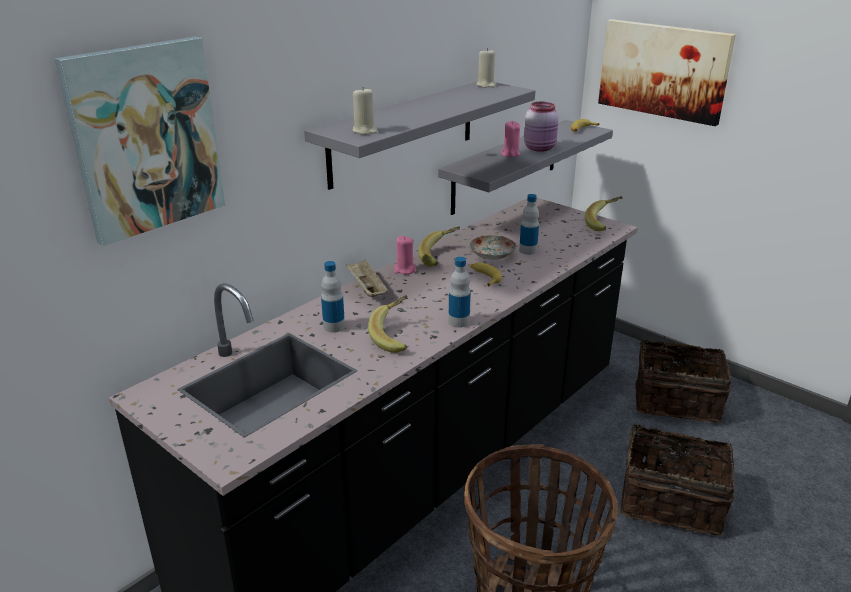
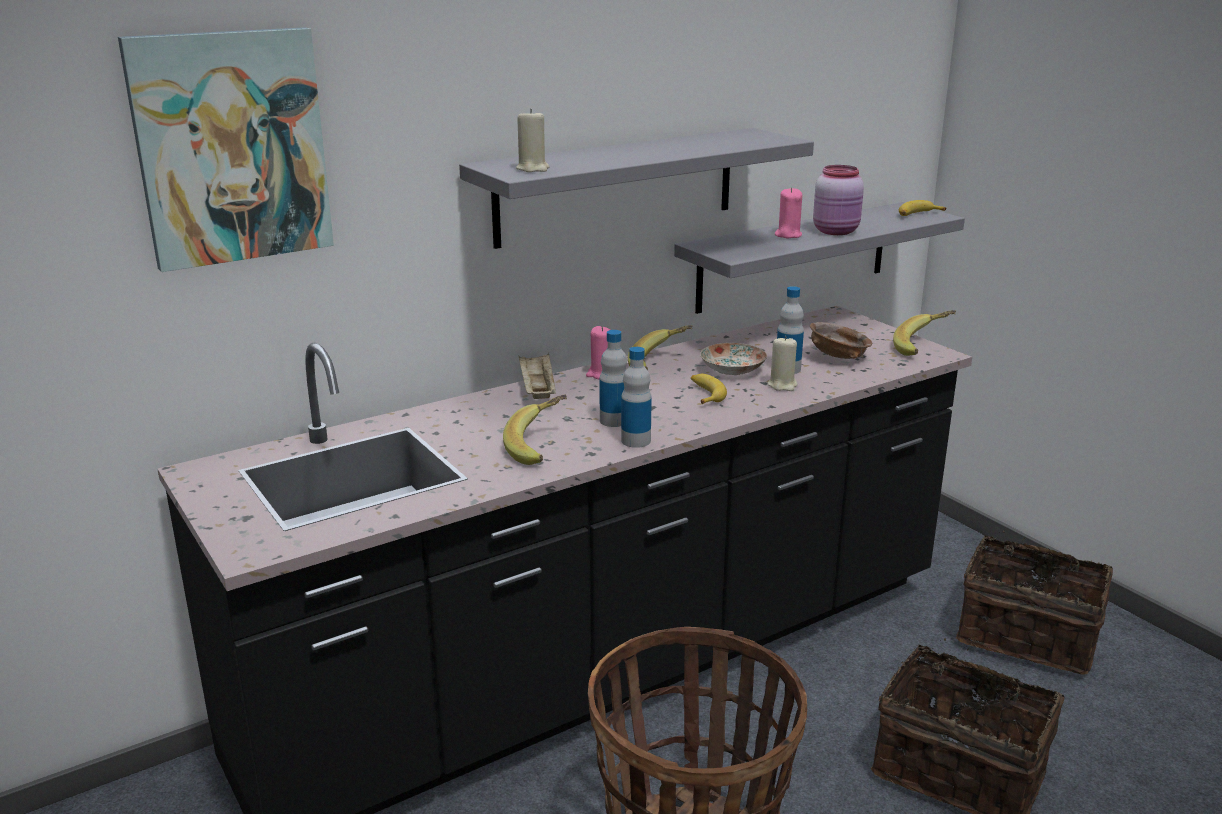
camera: 15 degrees right, 5 degrees down
(334, 326) = (468, 427): bottle -> bottle (613, 421)
(486, 85) = (749, 133): beige candle -> beige candle (782, 385)
(554, 237) = (837, 357): none -> brown bowl
(663, 70) = (1045, 134): picture -> none

